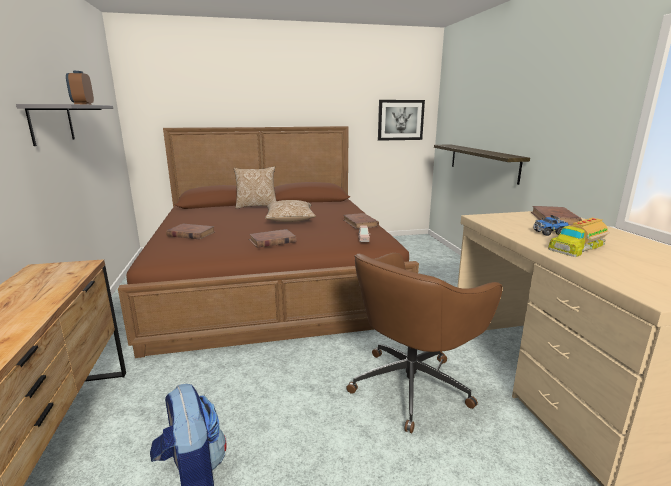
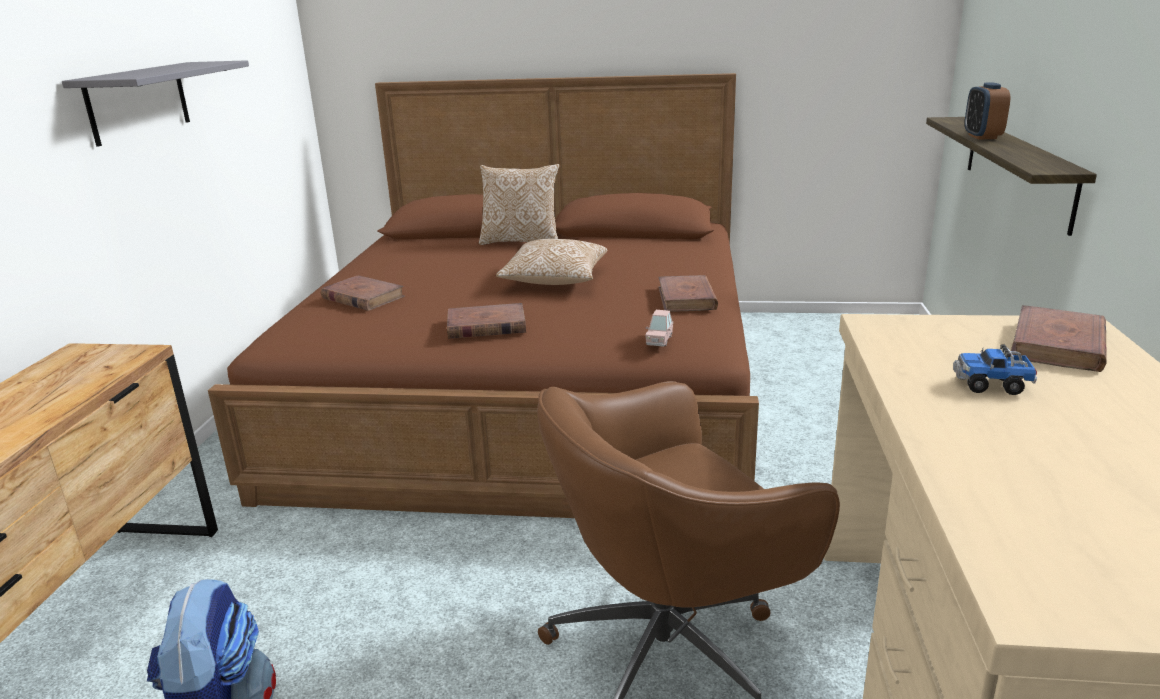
camera: 20 degrees right, 5 degrees up
(83, 104) = (190, 65): alarm clock -> alarm clock (982, 137)
(400, 120) = (862, 57): picture -> none
(577, 247) = (1012, 434): toy truck -> none

